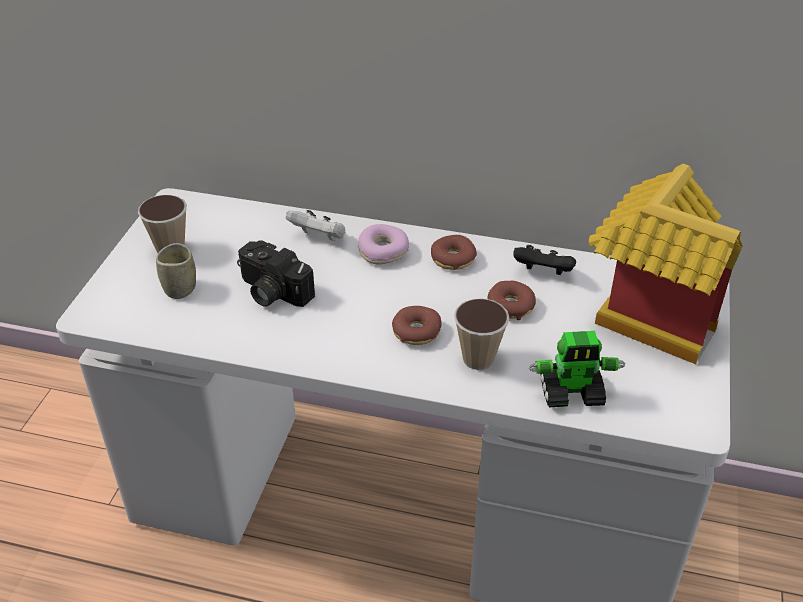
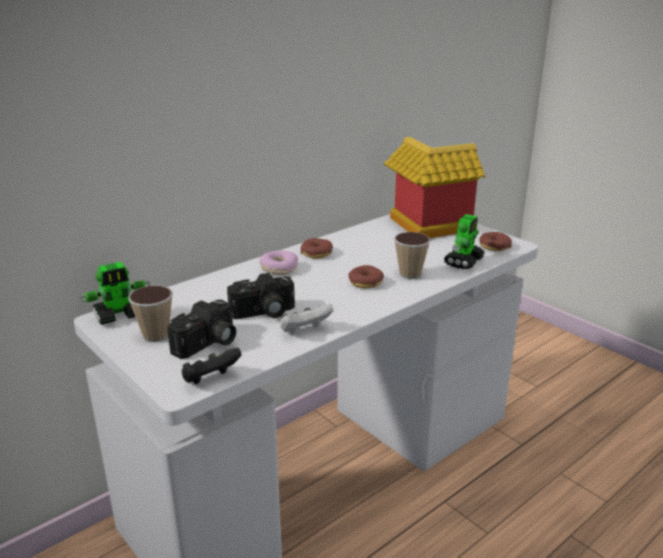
camera: 55 degrees left, 15 degrees down
(180, 288) = (208, 344): cup -> camera
(188, 209) = (119, 316): none -> toy robot
(319, 238) = (233, 282): white game controller -> white game controller (304, 331)
(510, 306) = (378, 253): donut -> donut (494, 246)
(543, 273) = (363, 237): black game controller -> black game controller (210, 379)

